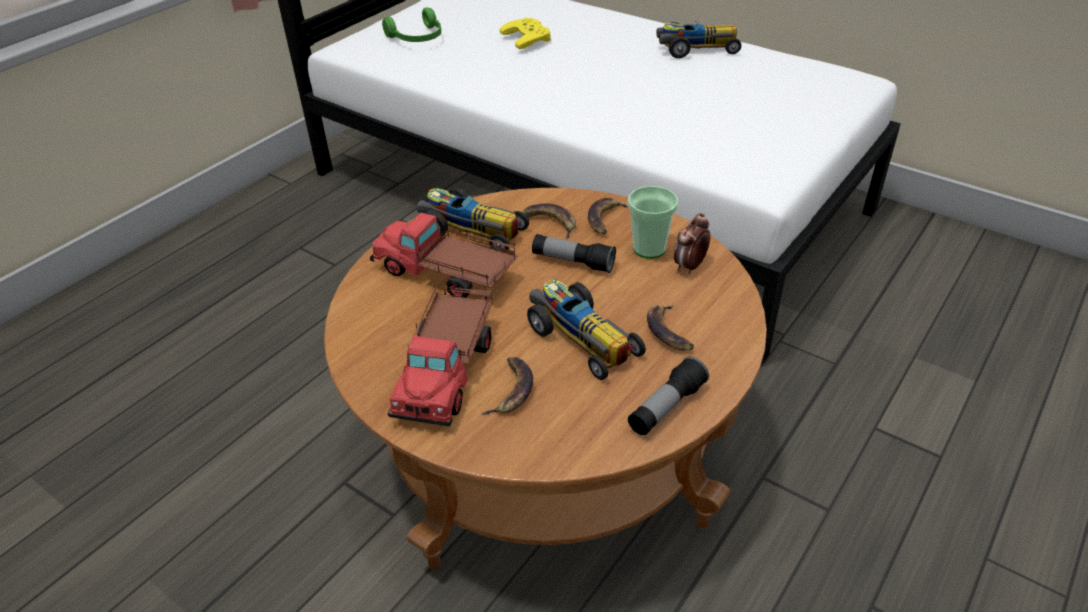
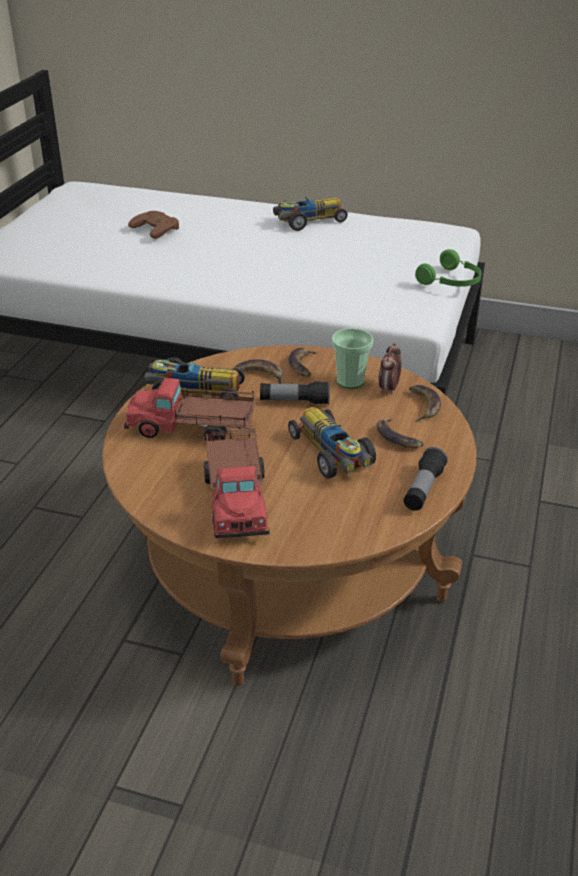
camera: 20 degrees left, 5 degrees down
(417, 38) = (51, 240): green headphones -> green headphones (451, 281)
(511, 389) = (298, 501): banana -> banana (423, 405)
(529, 37) = (158, 227): yellow game controller -> brown game controller
(581, 337) = (332, 454): toy car -> toy car turned 150 degrees counterclockwise

